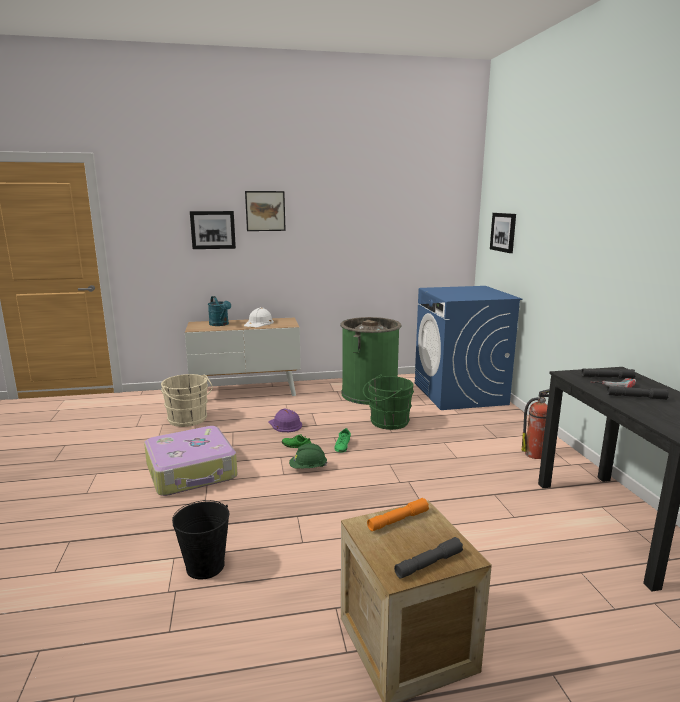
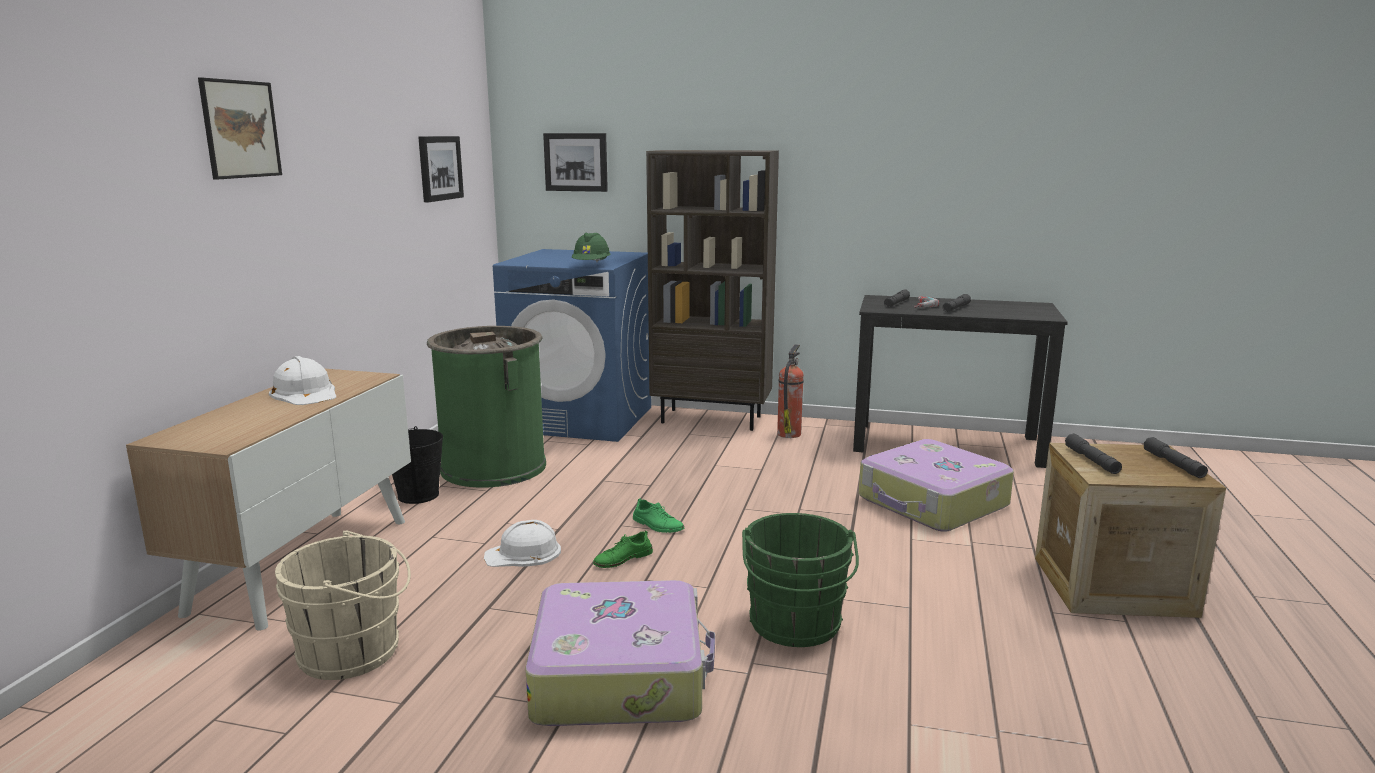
camera: 65 degrees left, 0 degrees up
(205, 566) = (943, 695): black bucket -> black bucket (418, 495)
(213, 230) = (144, 180): picture -> picture (439, 168)
(220, 324) = (239, 420): turquoise watering can -> none
(285, 425) = (524, 553): purple hard hat -> white hard hat
(308, 468) = (706, 564): green hard hat -> green hard hat (591, 265)
(387, 422) = (614, 480): green bucket -> green bucket (795, 626)
(398, 520) = (1091, 460): orange flashlight -> grey flashlight
(479, 532) = (932, 503): none -> suitcase
(519, 425) = (712, 419): none -> brown bookcase

